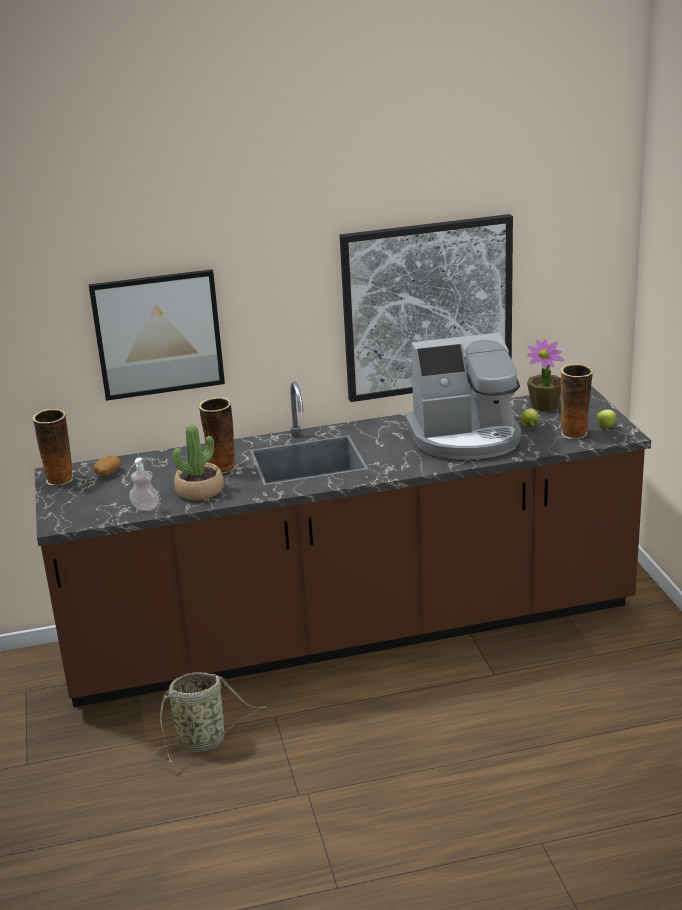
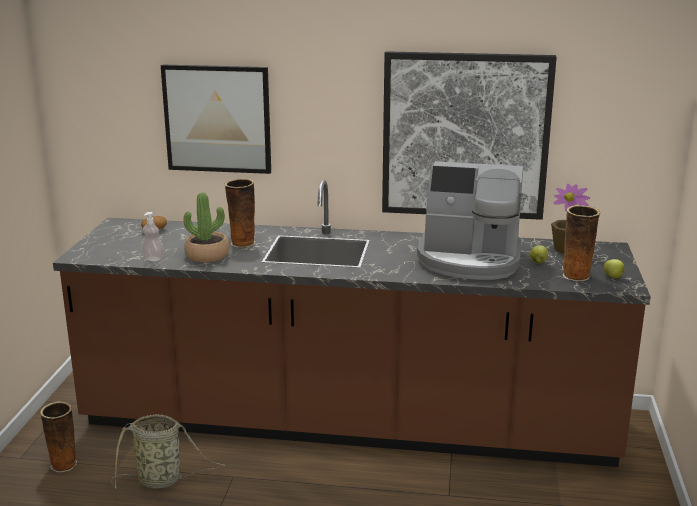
camera: 20 degrees right, 5 degrees down
(60, 479) = (116, 228): vase -> vase (63, 465)

